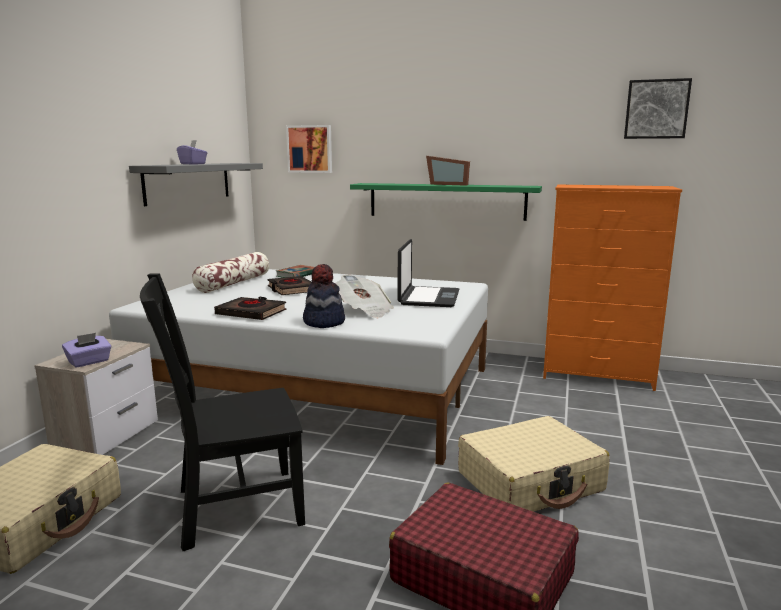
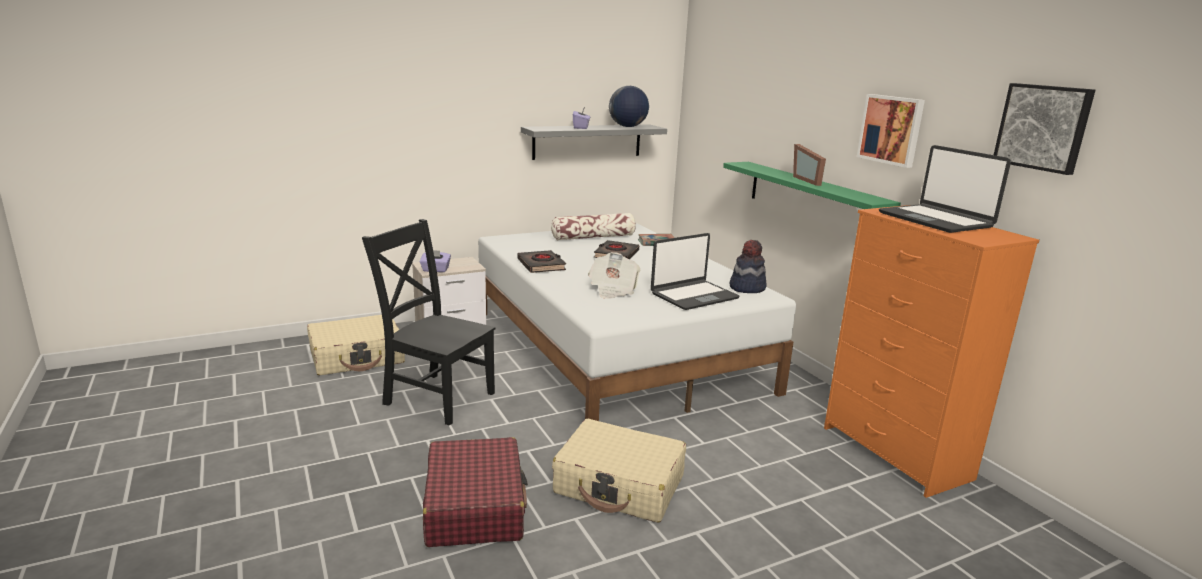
camera: 45 degrees right, 5 degrees up
(227, 163) = (627, 127): none -> globe
(310, 149) = (718, 118): picture -> picture (891, 129)
(323, 322) = (563, 288): hat -> hat (746, 287)
(606, 186) = (936, 220): none -> laptop

